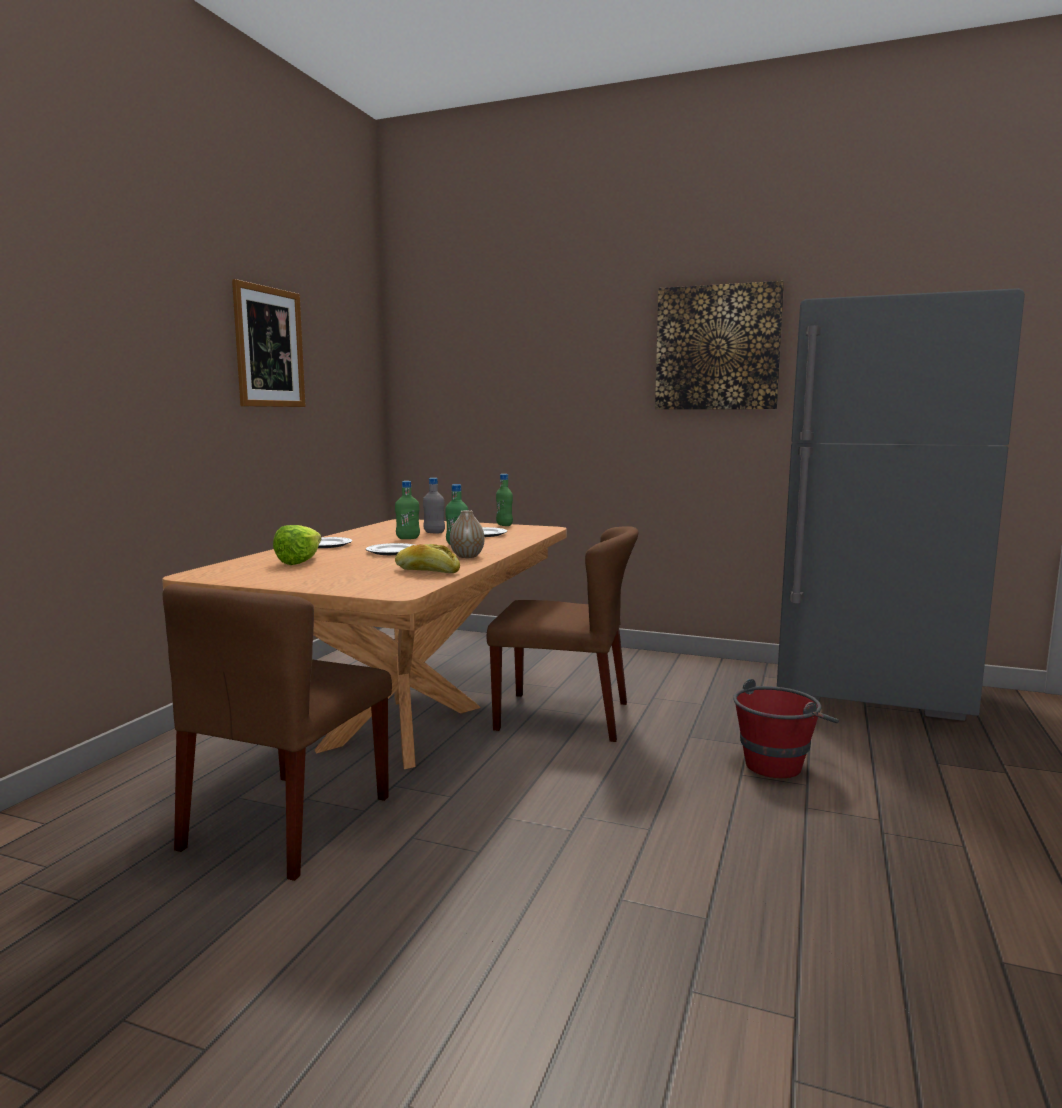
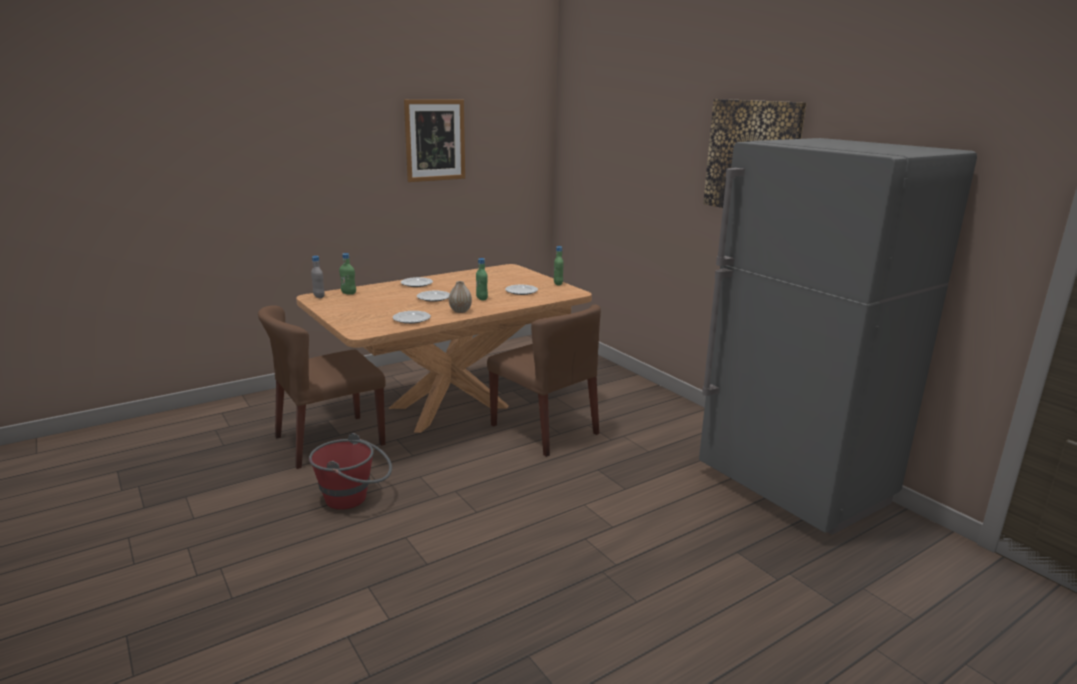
camera: 35 degrees right, 10 degrees up
(304, 561) = (377, 296): lettuce -> none
(408, 538) = (470, 286): green bottle -> green bottle (348, 293)
(427, 571) = (411, 319): bread -> plate
(434, 532) = (498, 283): grey bottle -> grey bottle (319, 296)
(781, 762) = (623, 507): red bucket -> red bucket (354, 498)

